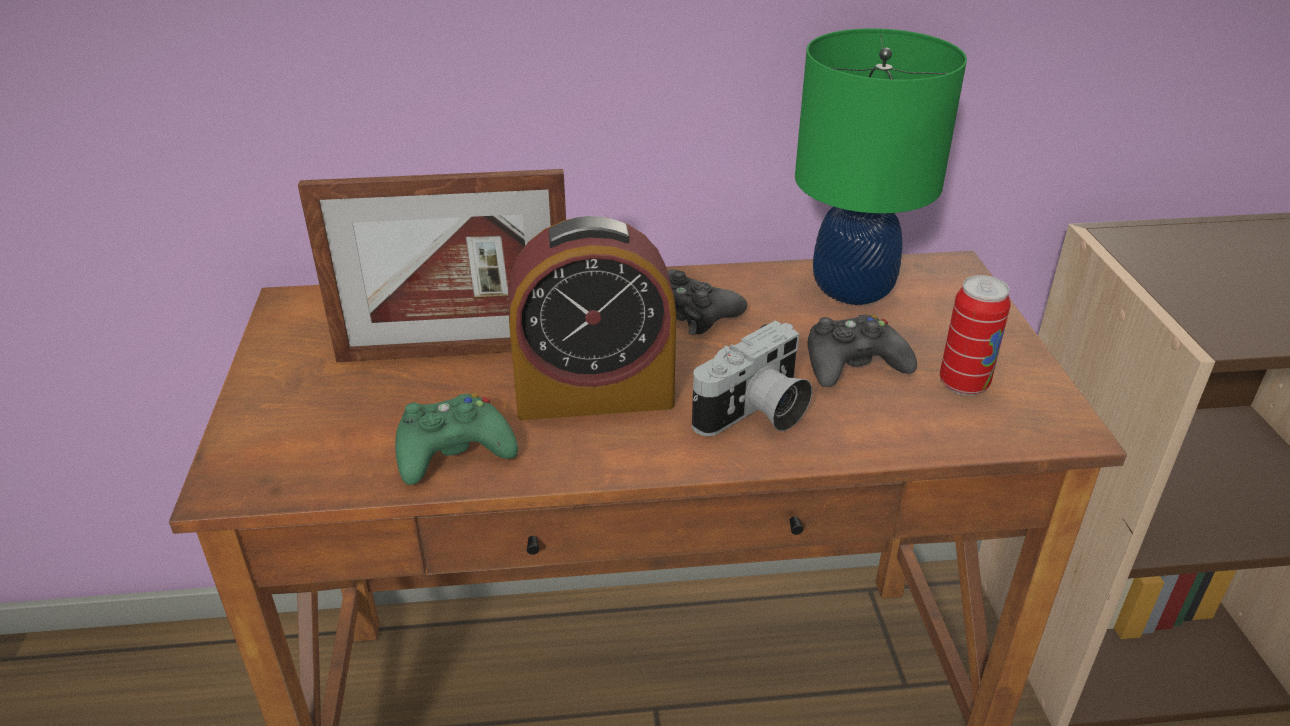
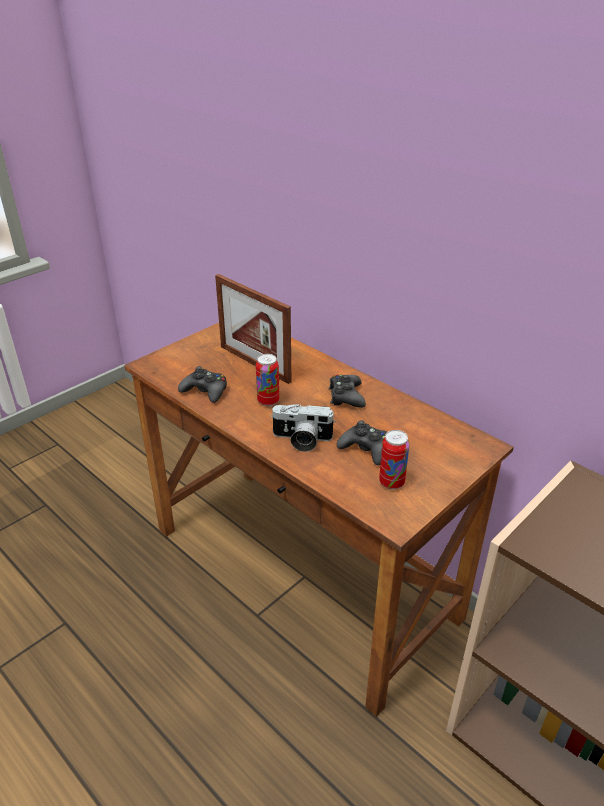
camera: 50 degrees right, 0 degrees up
(453, 451) = (205, 391): green game controller -> black game controller
(594, 394) = (268, 401): alarm clock -> can
(848, 291) = (420, 426): green table lamp -> none

